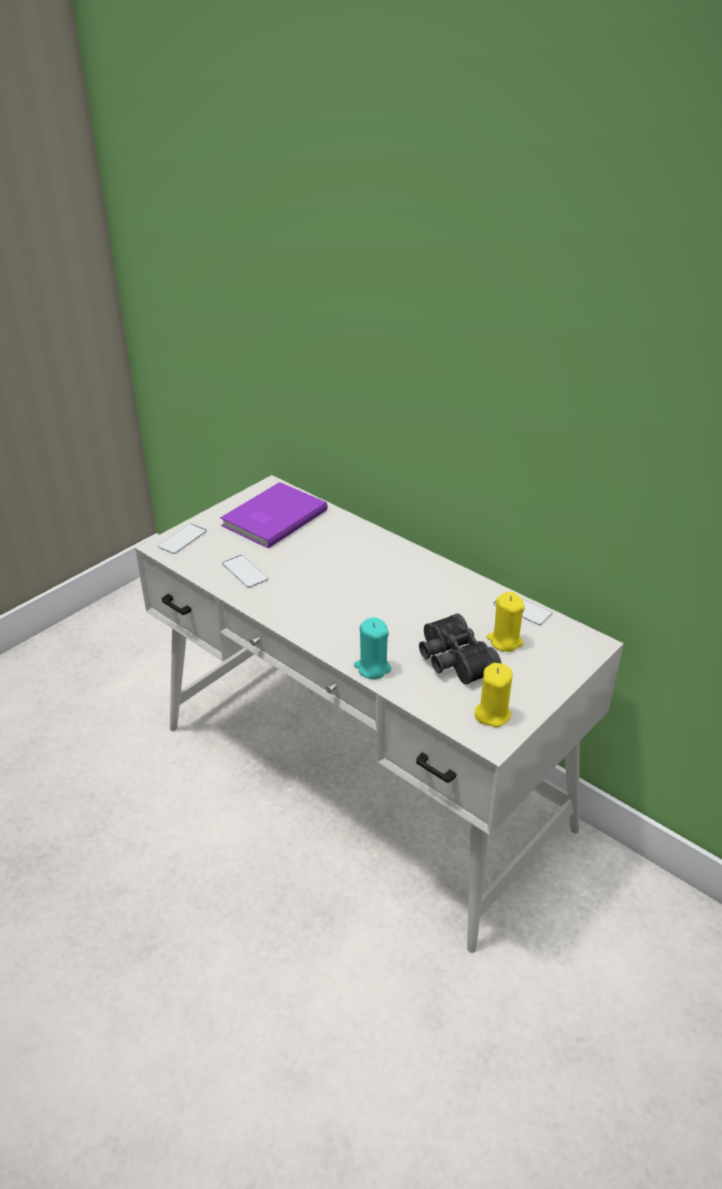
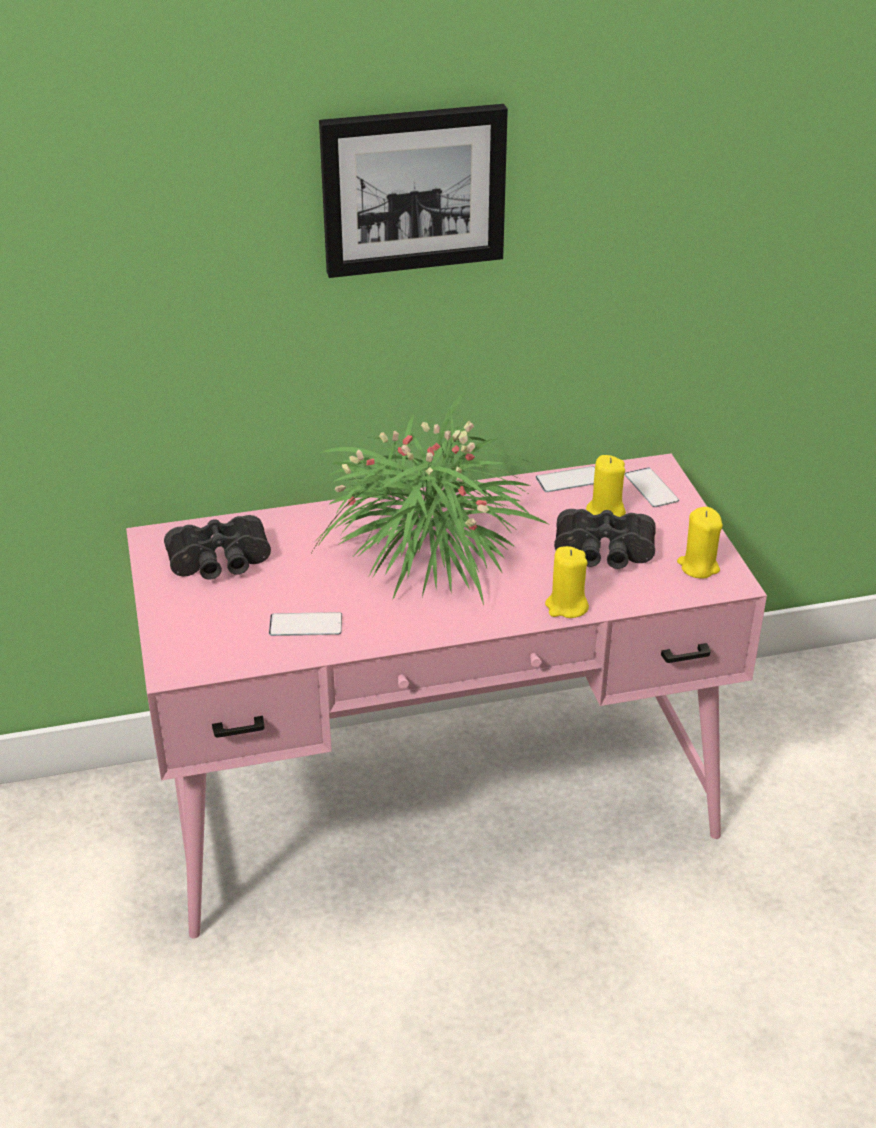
camera: 55 degrees left, 0 degrees up
(182, 539) = (179, 647): phone -> phone (651, 488)
(271, 517) = (220, 563): purple book -> black binoculars
(362, 777) = (438, 802): white desk -> pink desk
(371, 582) = (426, 548): none -> potted plant
(372, 668) = (566, 606): turquoise candle -> yellow candle
(454, 309) = (413, 189): none -> picture

